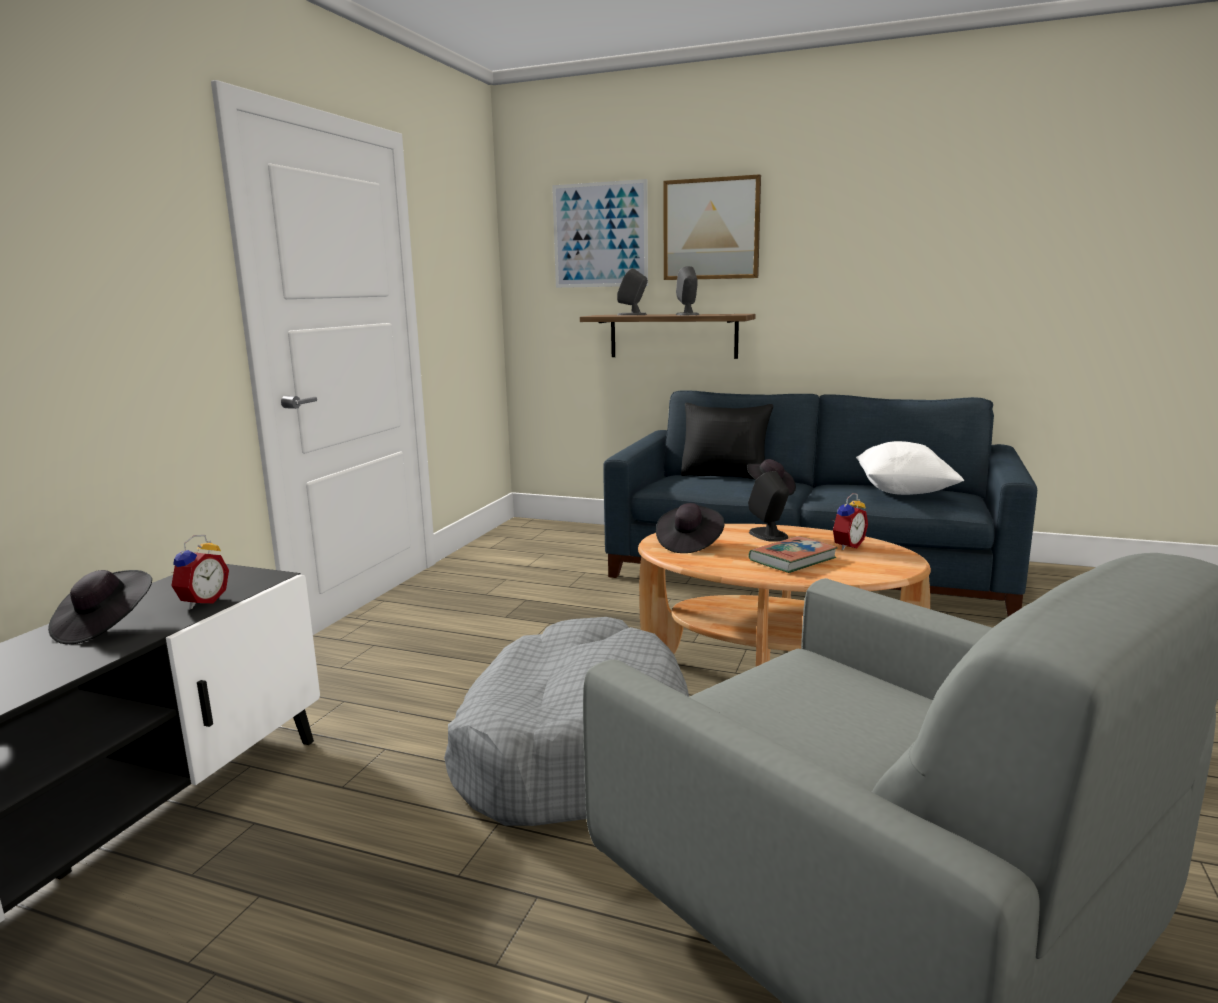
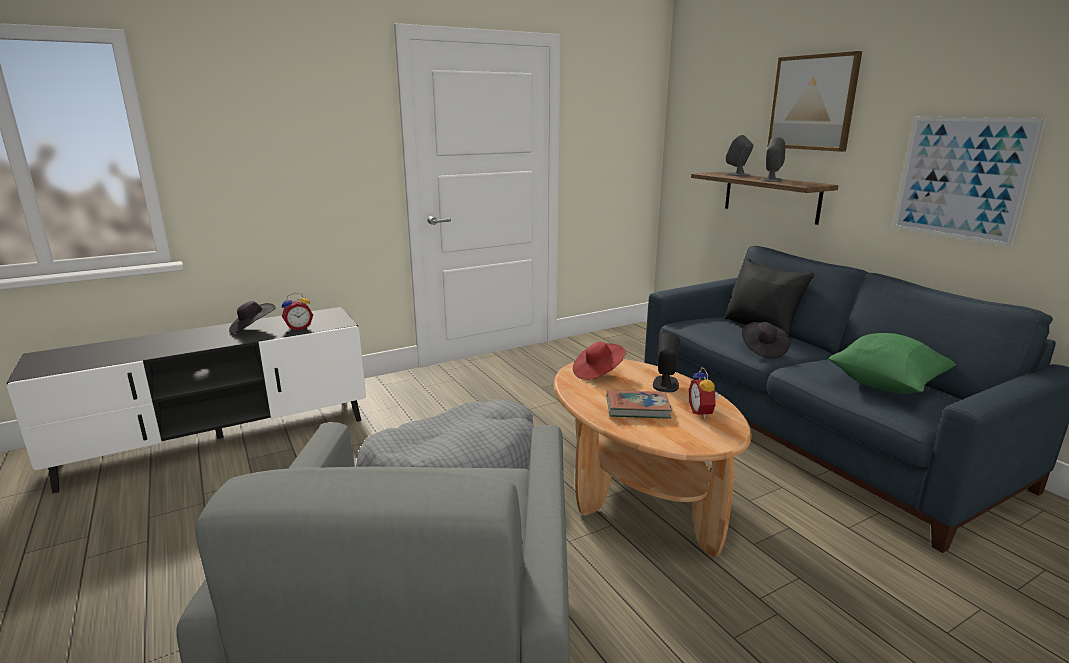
camera: 40 degrees right, 5 degrees up
(600, 235) = (730, 104): picture -> picture (961, 178)
(689, 544) = (598, 372): black hat -> red hat
(846, 546) = (702, 413): alarm clock -> alarm clock turned 90 degrees clockwise
(903, 492) = (887, 385): white pillow -> green pillow

